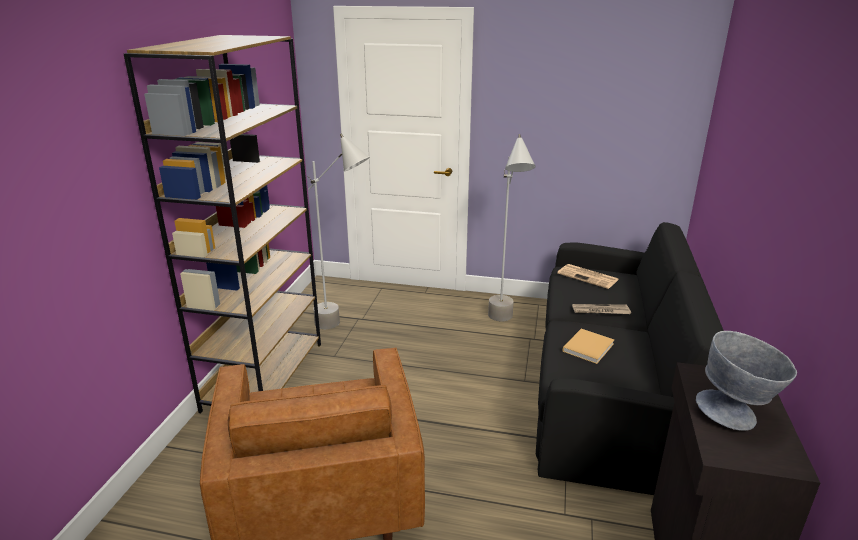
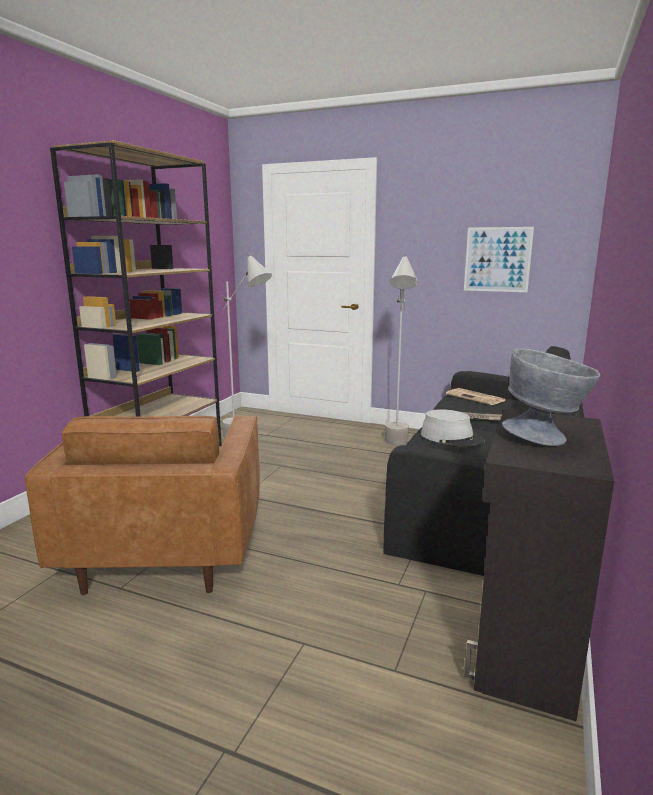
camera: 10 degrees right, 10 degrees down
(589, 347) = (452, 438): beige book -> grey hat
(606, 126) = (497, 259): none -> picture

